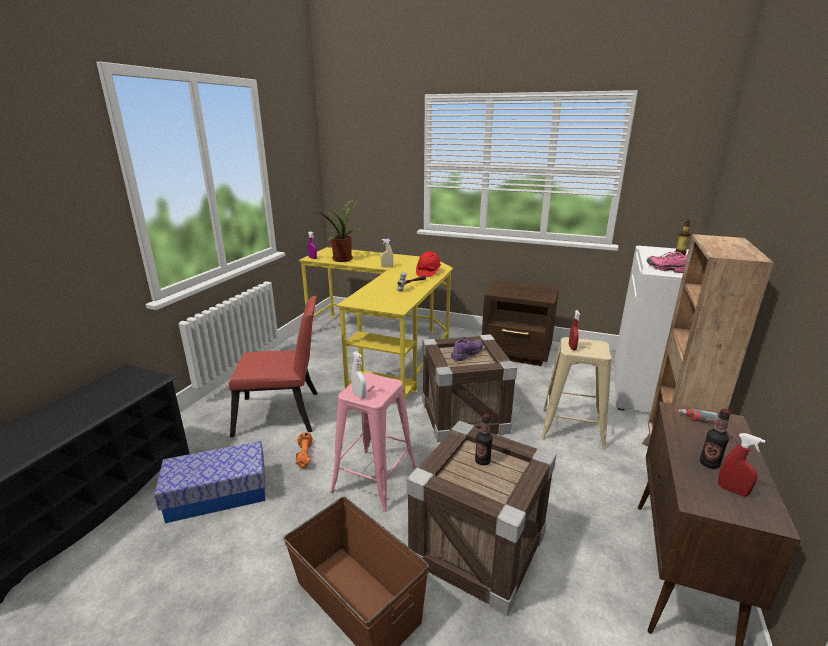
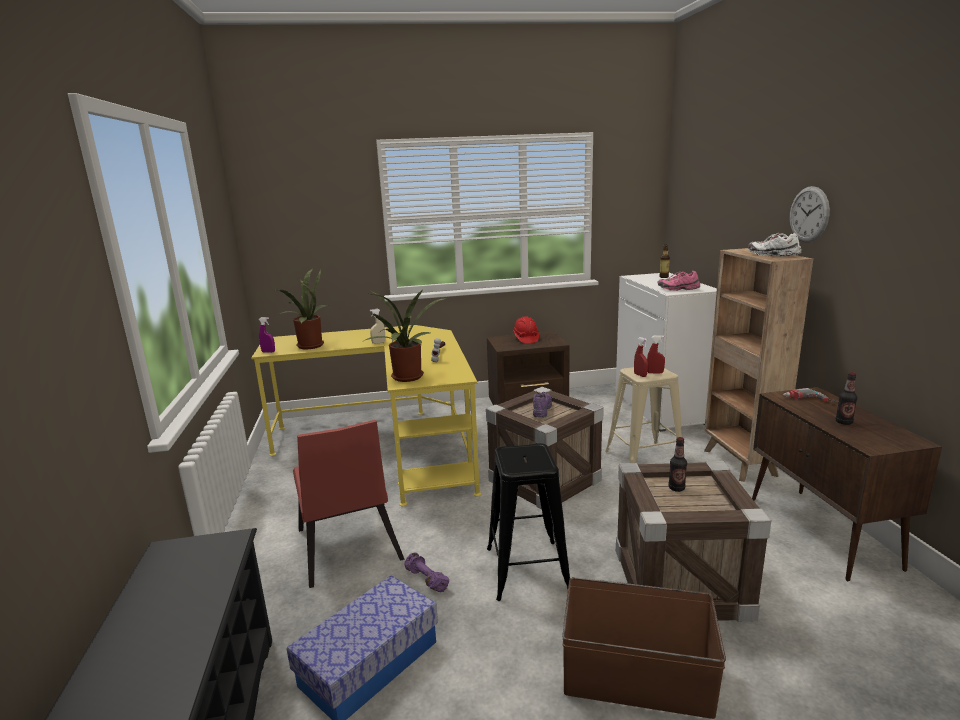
camera: 30 degrees left, 5 degrees down
(283, 415) = (348, 550): red chair -> red chair turned 105 degrees clockwise
(304, 455) = (426, 580): orange dumbbell -> purple dumbbell
(359, 395) = (525, 467): white spray bottle -> none
(362, 299) = (407, 378): none -> potted plant
(374, 479) = (527, 569): pink stool -> black stool
(428, 272) = (434, 339): red hard hat -> red hard hat (525, 339)
(732, 250) = (773, 255): none -> white shoe
(732, 490) = (876, 433): red spray bottle -> red spray bottle (655, 373)
(794, 206) = (809, 214): none -> wall clock

